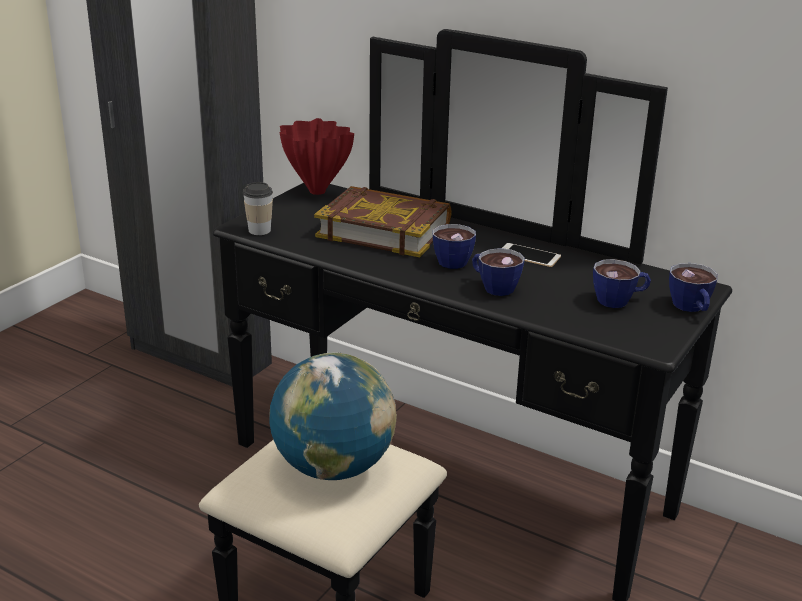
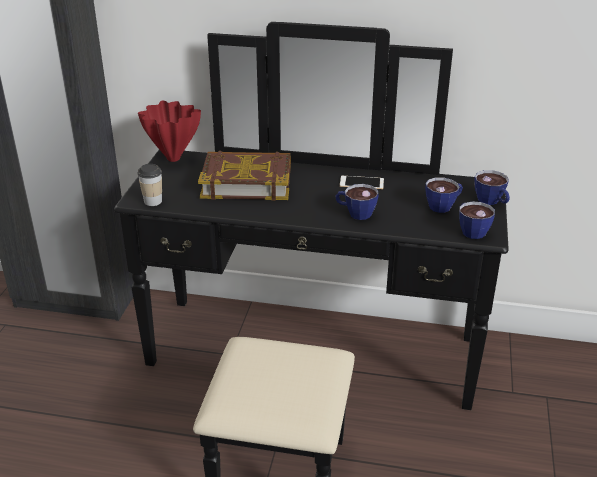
camera: 20 degrees left, 5 degrees up
(333, 468) = (283, 374): globe -> none
(452, 260) = (312, 197): cup -> cup (470, 230)

